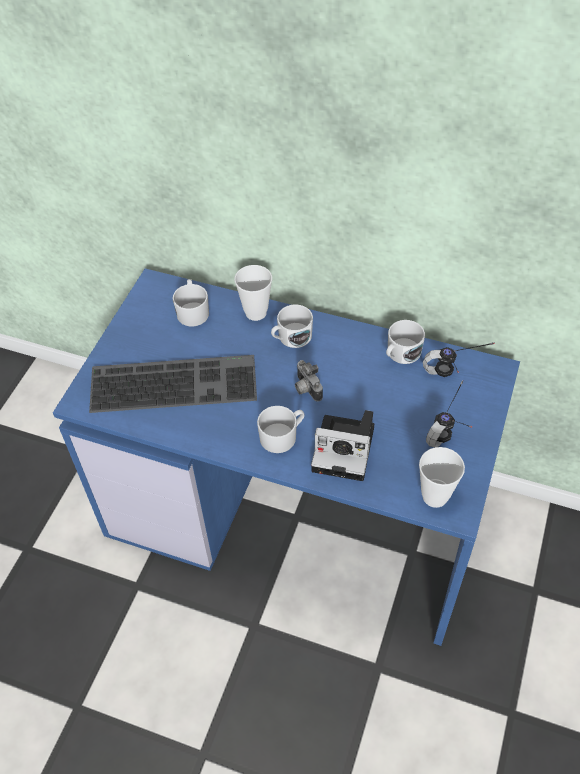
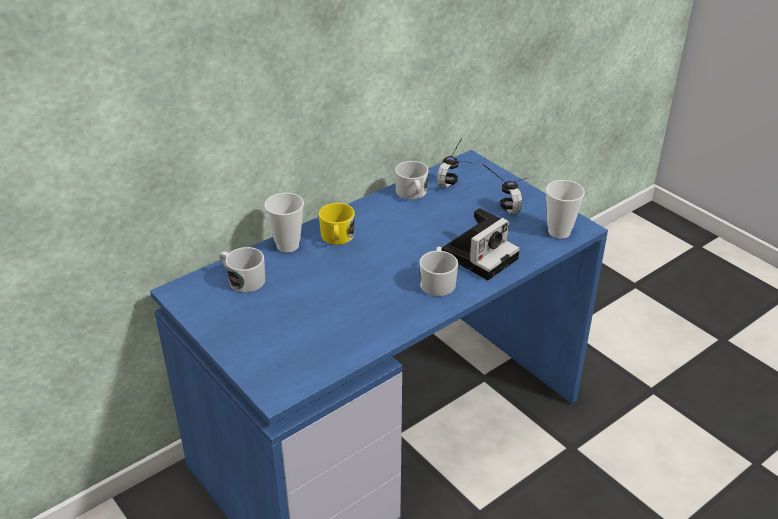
camera: 60 degrees left, 15 degrees down
(175, 381) = (316, 320): keyboard -> none
(291, 337) = (337, 238): white mug -> yellow mug
(306, 389) = (400, 251): camera -> none

